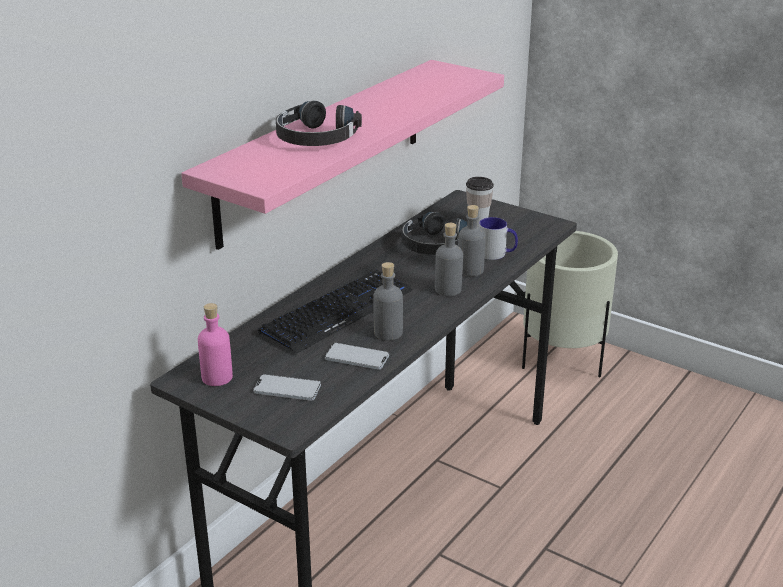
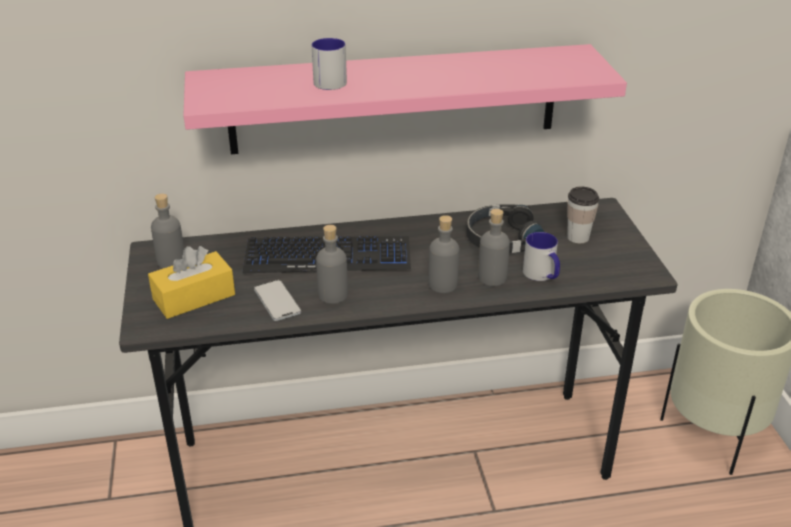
camera: 45 degrees right, 5 degrees up
(217, 377) = (171, 261): pink bottle -> grey bottle
(287, 389) = (194, 297): phone -> yellow tissue box
(315, 138) = (328, 80): black headphones -> mug

